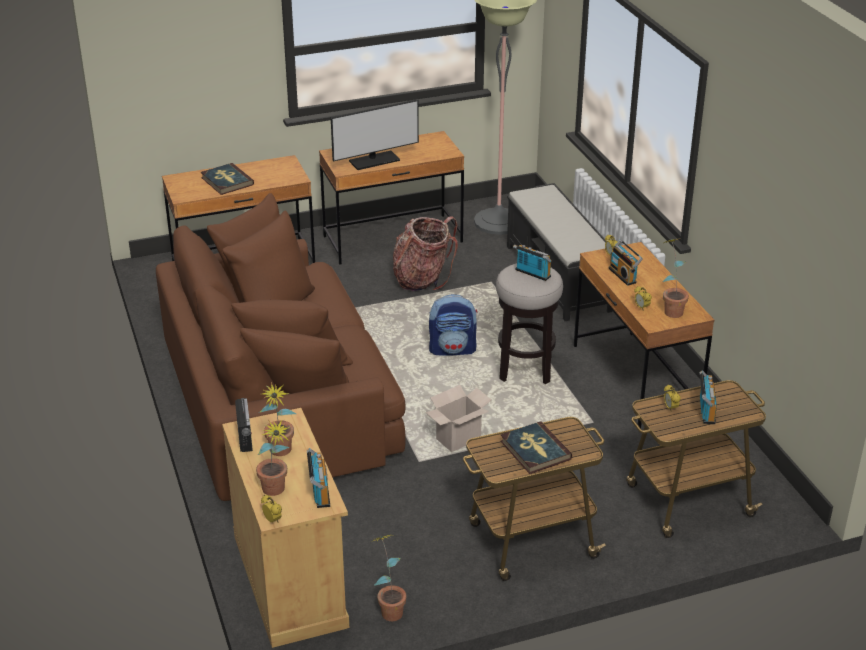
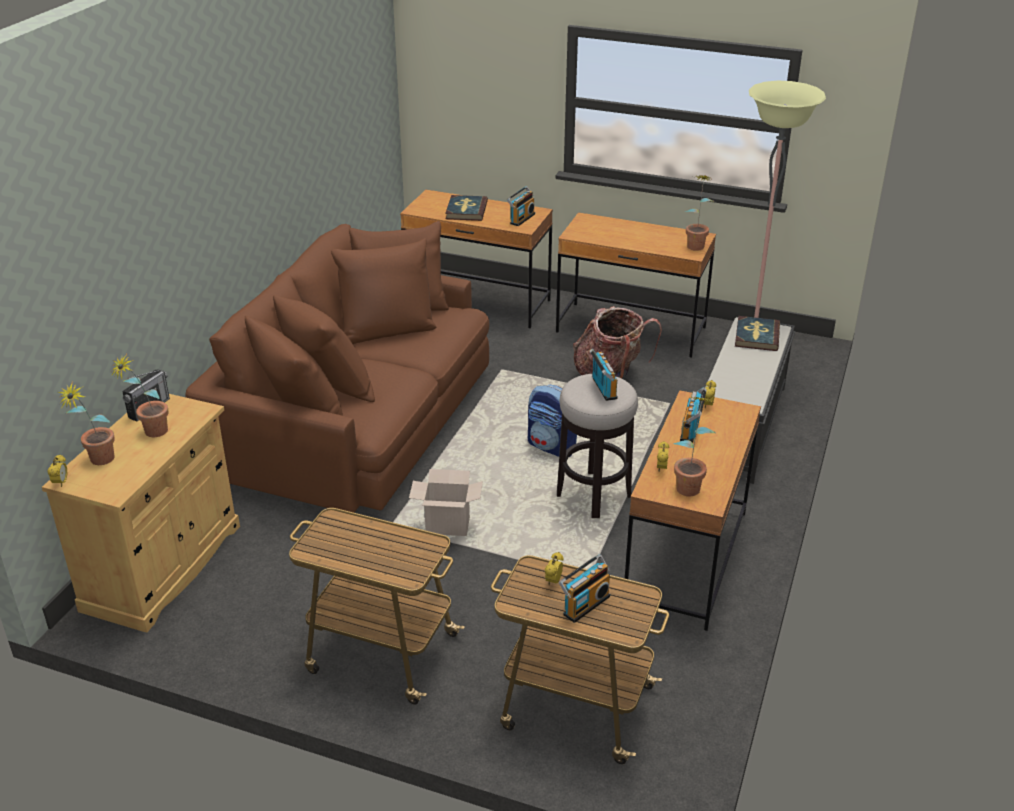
camera: 40 degrees right, 0 degrees up
(319, 492) = (125, 480): radio -> radio (521, 218)
(374, 161) = (612, 237): monitor -> none
(389, 608) = (195, 636): potted plant -> potted plant (696, 244)
(535, 450) = (367, 548): book -> book (756, 336)

